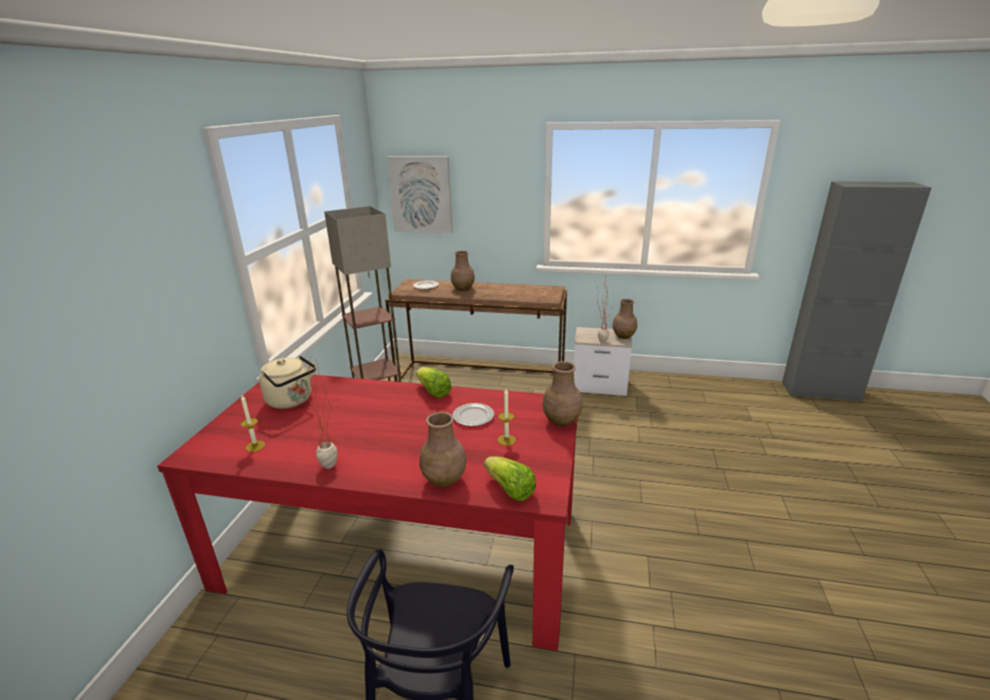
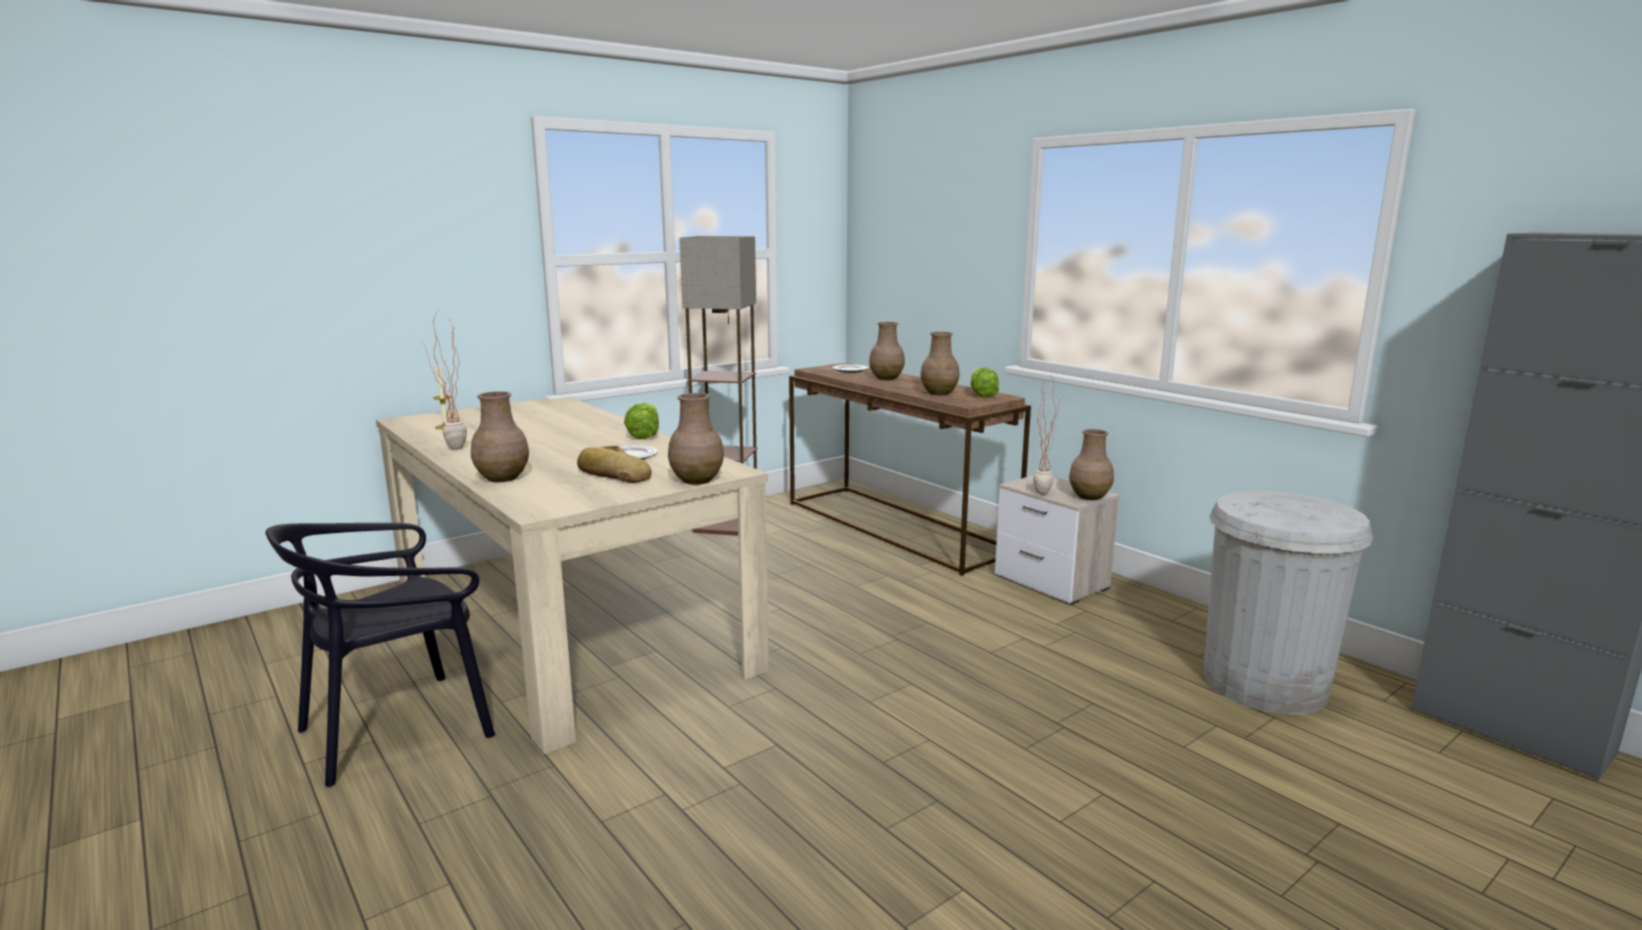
camera: 40 degrees right, 10 degrees down
(292, 401) = (531, 413): beige kettle -> none
(402, 548) = (564, 621): red dining table -> beige dining table
(421, 195) = (887, 247): picture -> none
(506, 440) = (613, 475): candle -> bread
(510, 490) = (527, 498): lettuce -> lettuce (981, 394)
(519, 294) = (939, 393): none -> brown vase
(741, 406) = (1264, 684): none -> white trash can

